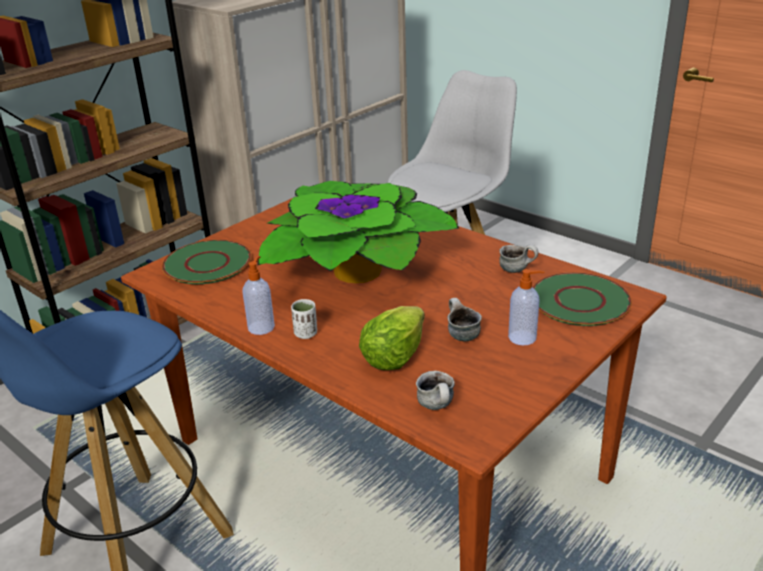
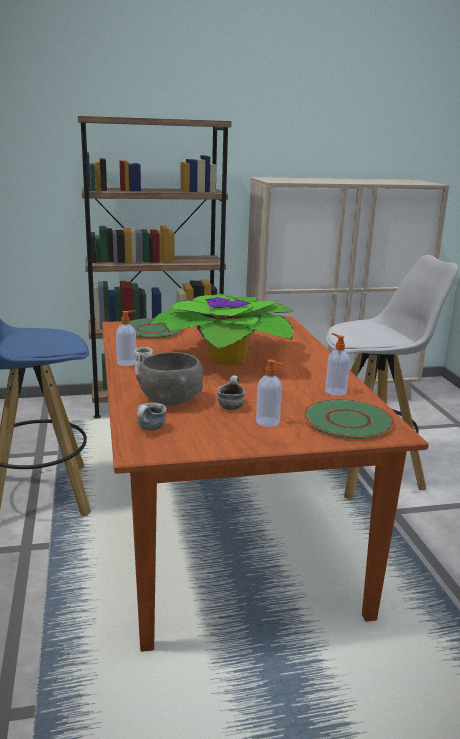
camera: 35 degrees right, 10 degrees down
(393, 357) = (170, 400): lettuce -> grey bowl
(517, 270) = (335, 391): mug -> soap dispenser

